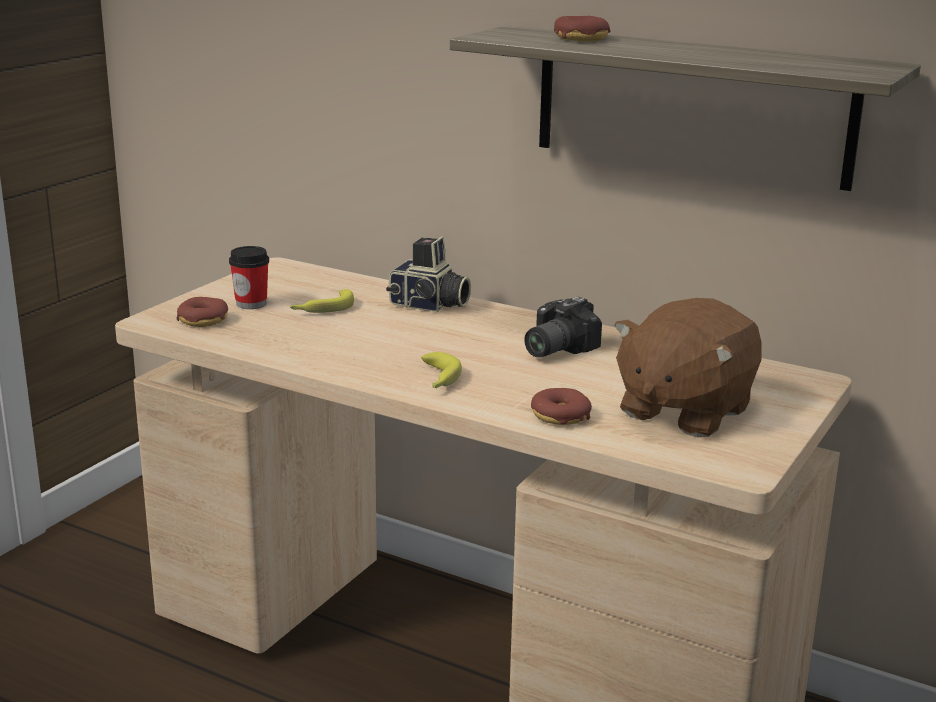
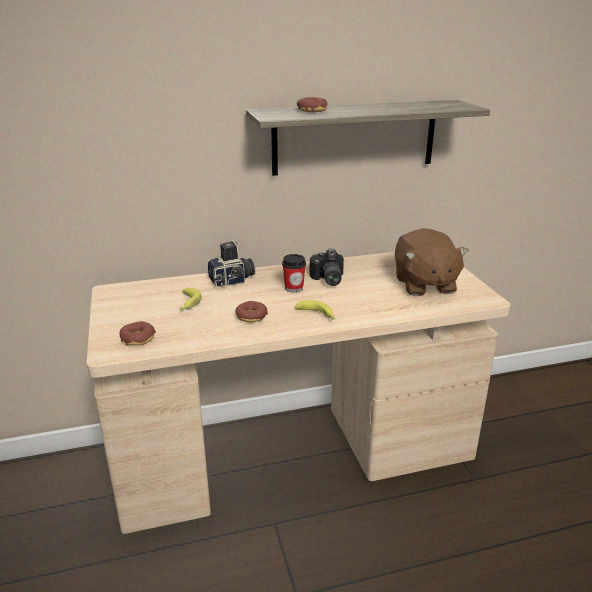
camera: 45 degrees left, 5 degrees up
(251, 304) = (143, 317): cup -> cup (294, 288)
(560, 416) = (394, 308): donut -> donut (251, 316)

